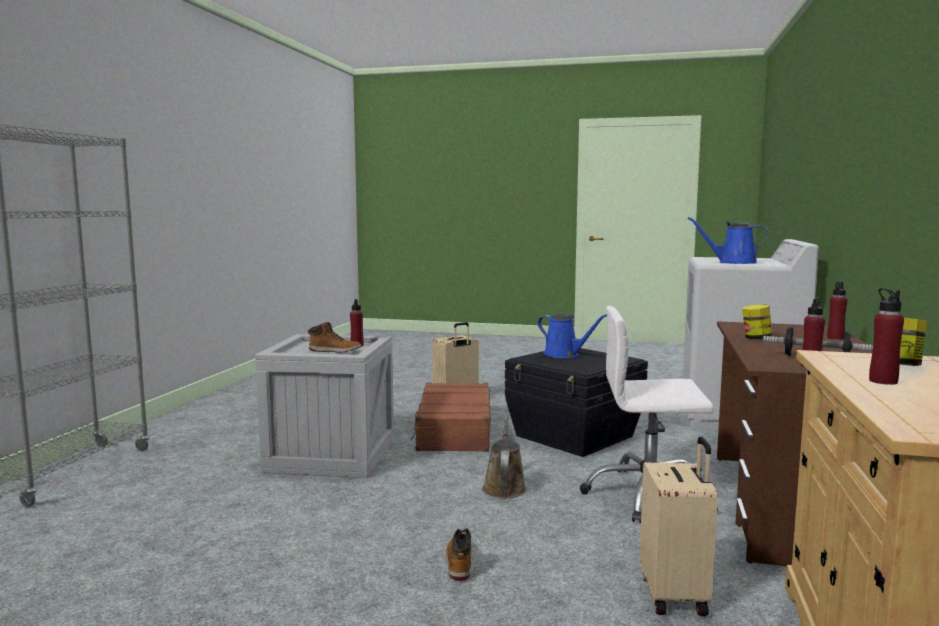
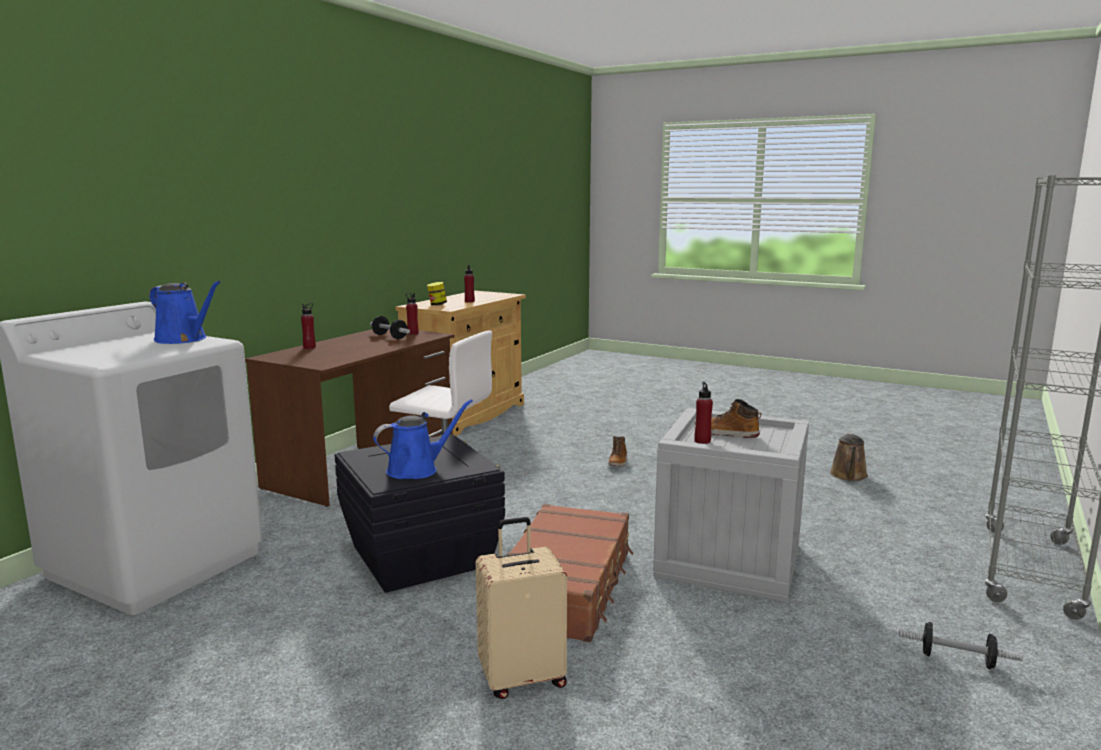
camera: 165 degrees left, 5 degrees up
(217, 423) = (957, 659): none -> dumbbell
(504, 487) = (556, 503): brown watering can -> brown watering can (848, 476)
(564, 354) = (417, 469): blue watering can -> blue watering can turned 90 degrees clockwise
(675, 595) = (512, 440): beige suitcase -> none
(756, 338) = (367, 351): jar -> none

